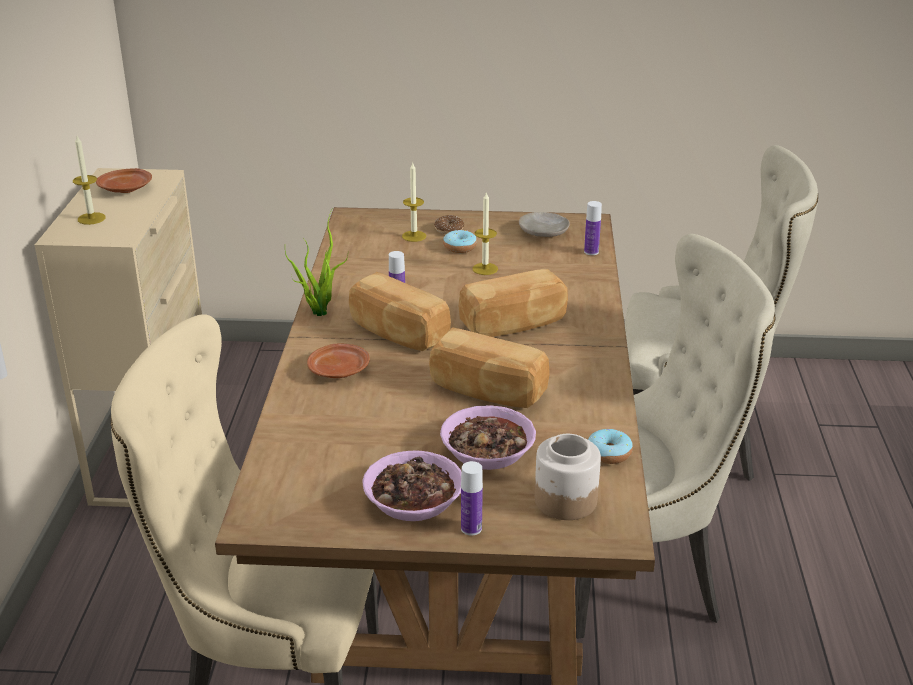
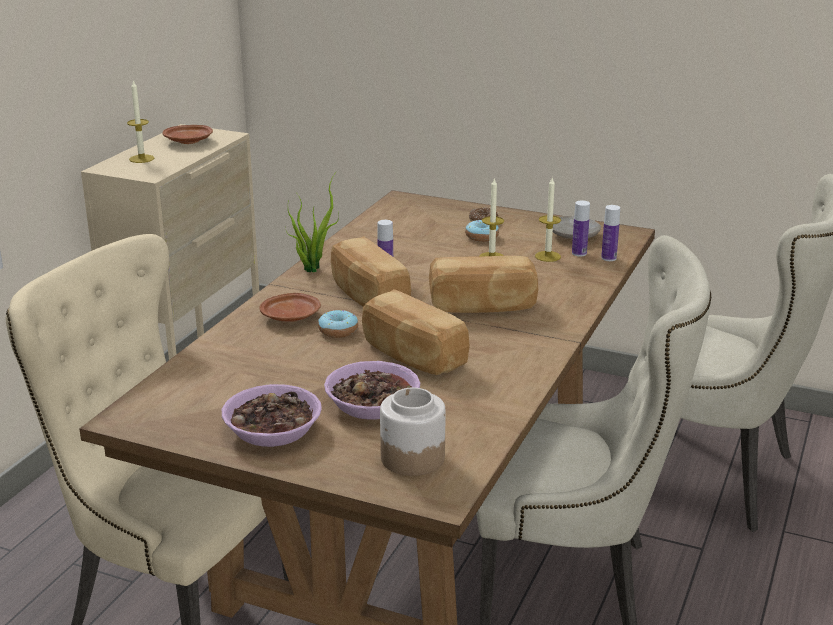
camera: 20 degrees right, 5 degrees down
(414, 236) = (446, 222): candle -> candle (547, 256)
(471, 528) = (305, 462): bottle -> bottle (579, 253)
(609, 453) = (487, 428): donut -> donut (338, 331)

